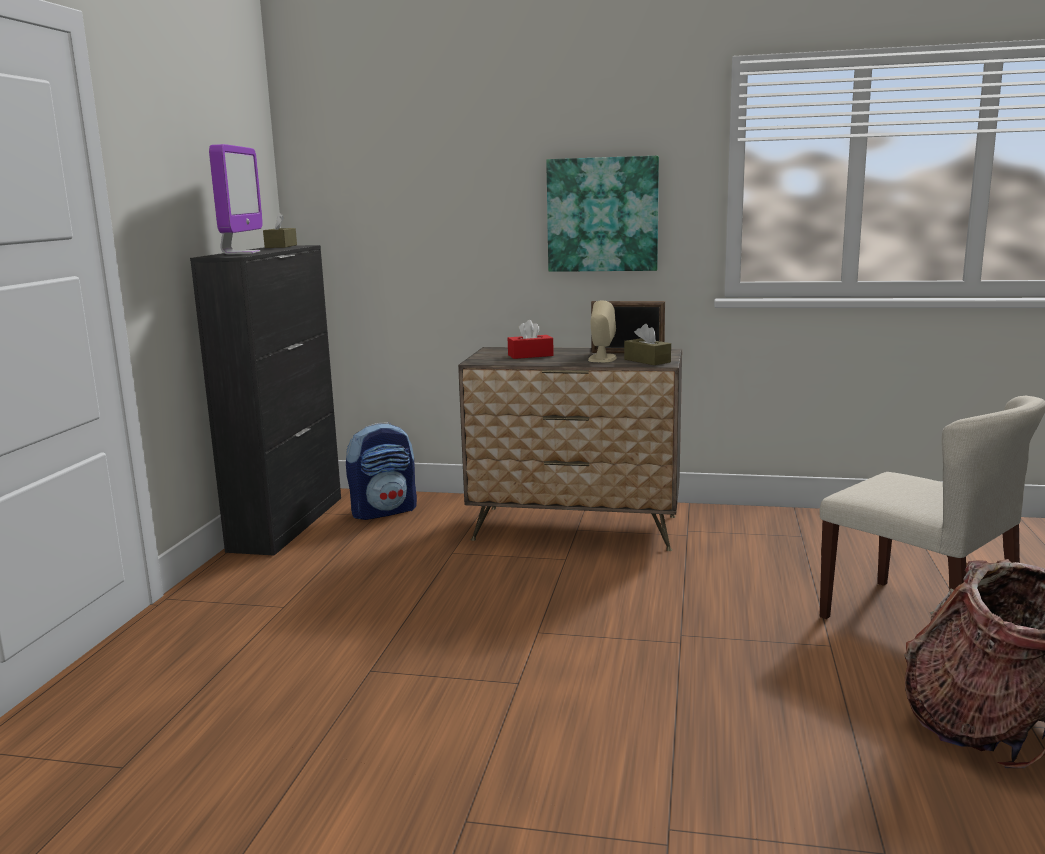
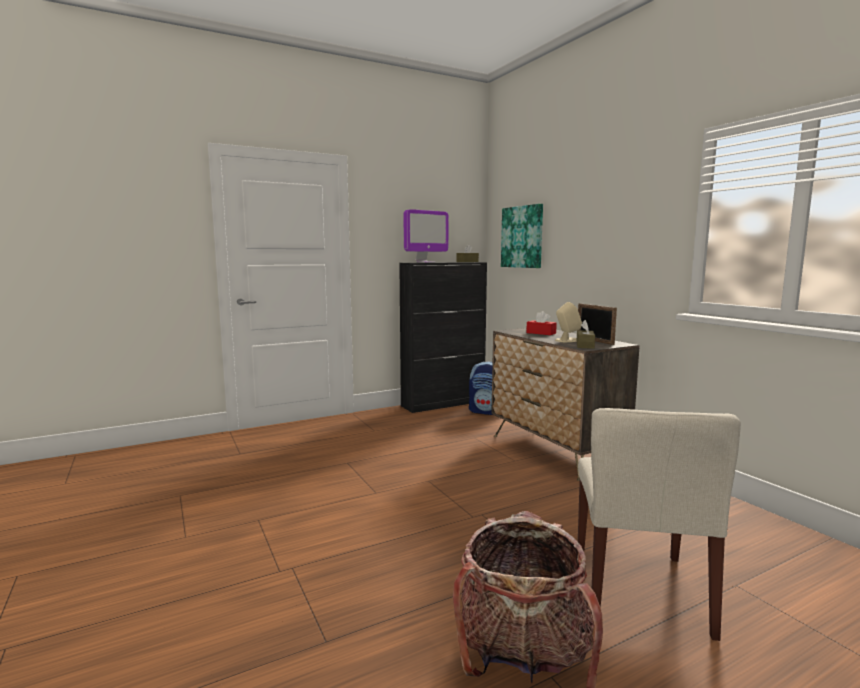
camera: 50 degrees right, 5 degrees down
(602, 214) = (618, 248): picture -> picture (522, 237)

